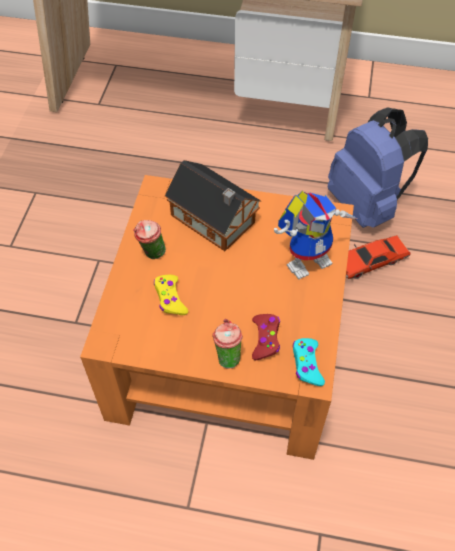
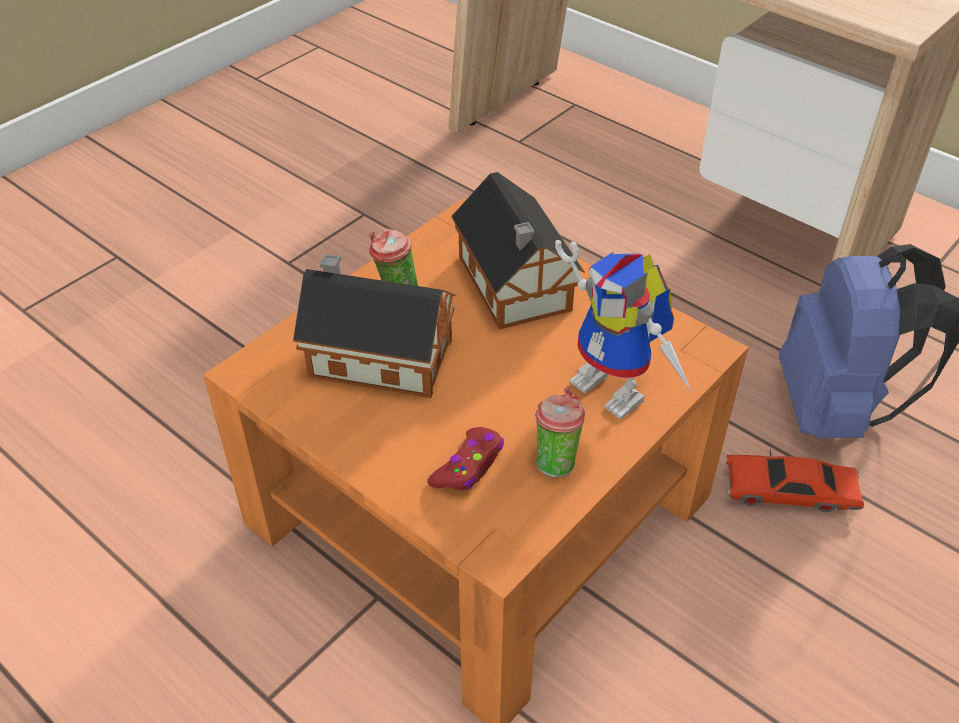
camera: 30 degrees right, 10 degrees down
(170, 298) = (375, 356): yellow game controller -> toy house
(227, 356) = (395, 463): cup -> cup (555, 460)
(307, 364) = (504, 529): turquoise game controller -> none
(308, 258) = (619, 389): toy robot -> toy robot turned 45 degrees clockwise

